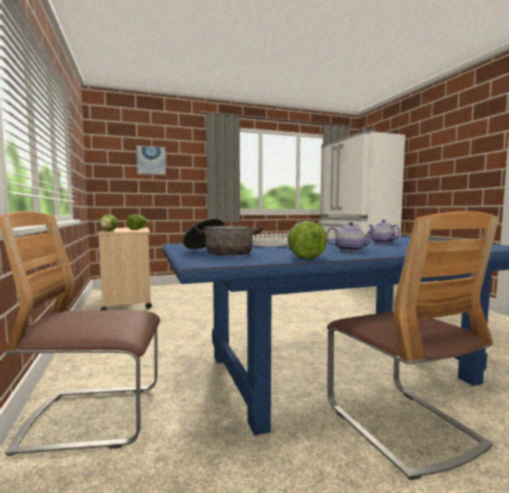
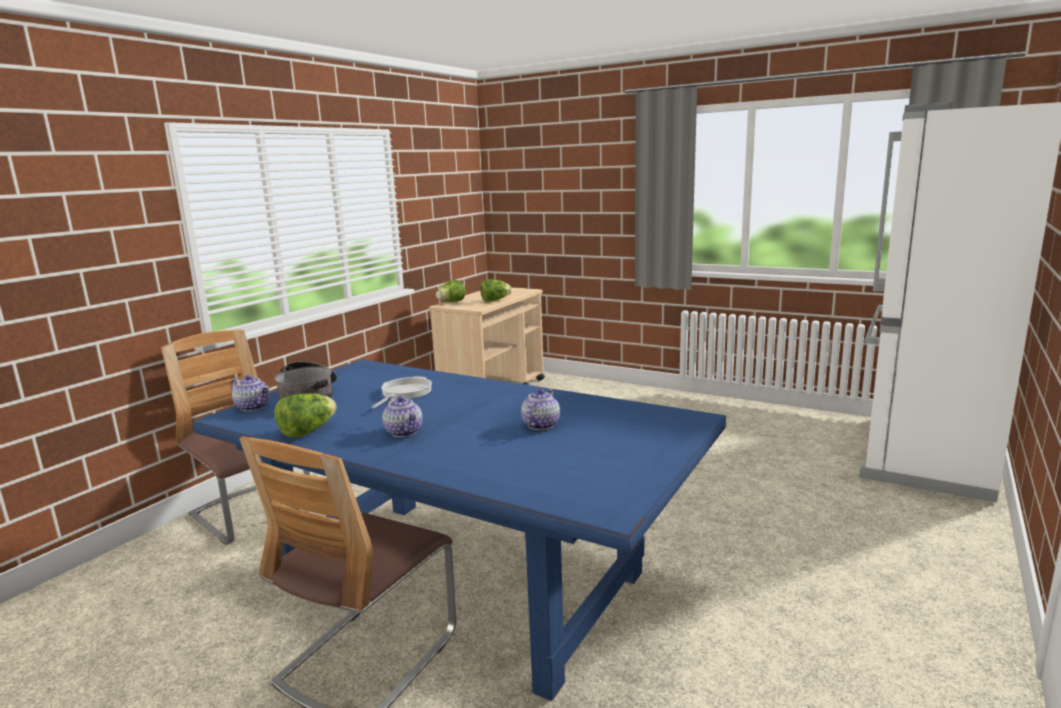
camera: 50 degrees right, 10 degrees up
(151, 160) = (559, 182): picture -> none
(199, 258) = (253, 407): none -> teapot

